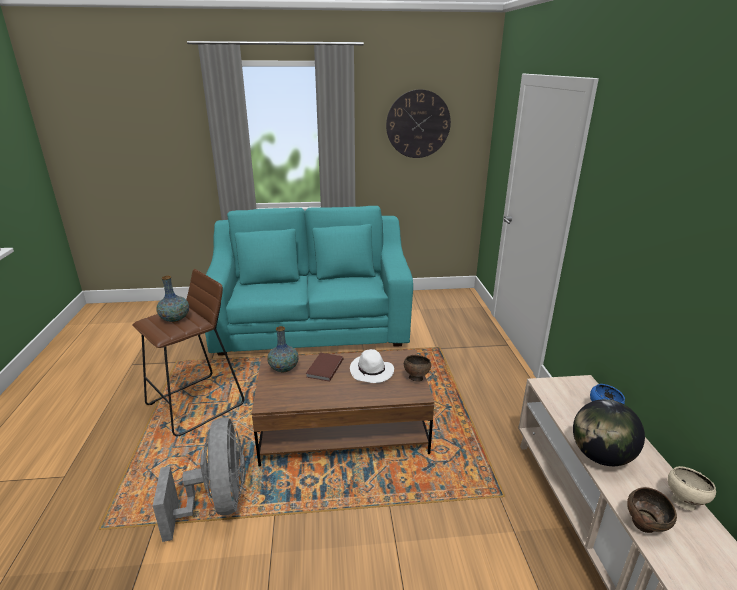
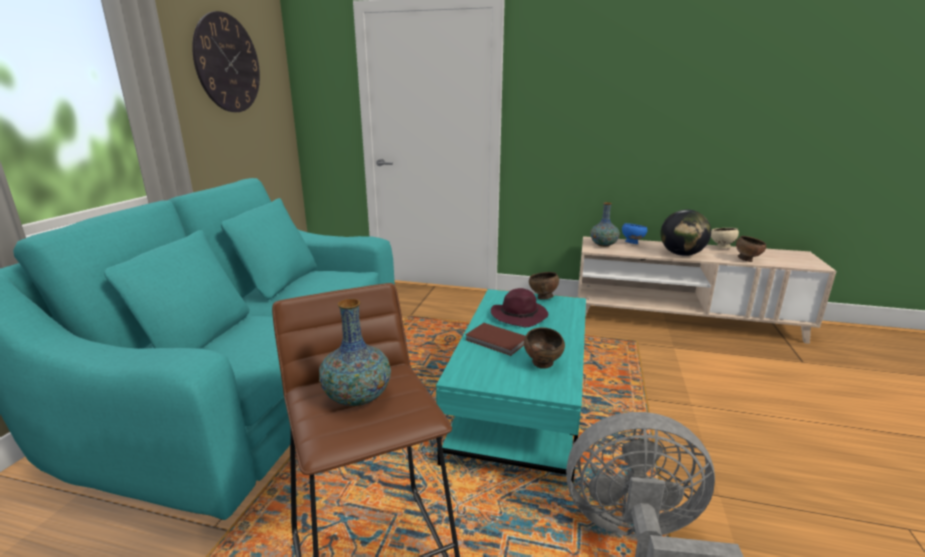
camera: 70 degrees left, 5 degrees down
(284, 368) = (480, 369): vase -> vase (603, 245)
(298, 392) = (543, 365): none -> brown bowl
(343, 429) = (519, 405): brown coffee table -> turquoise coffee table
(372, 372) = (520, 316): white hat -> purple hat

